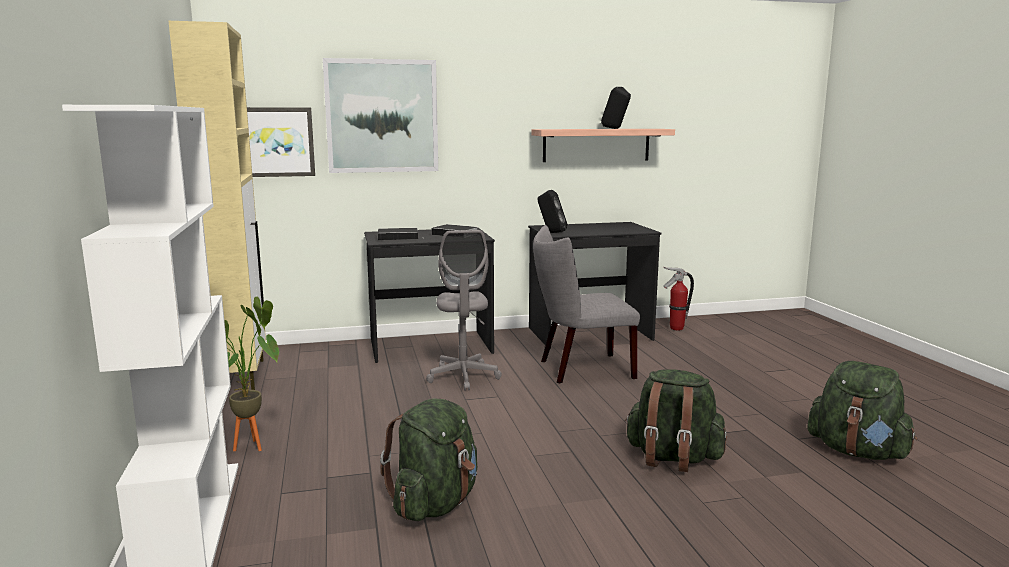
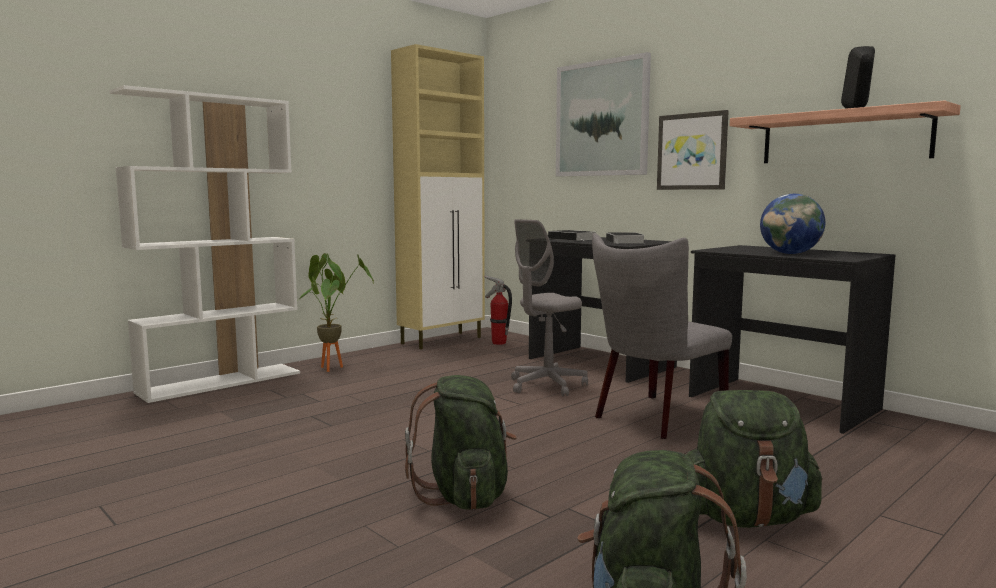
camera: 60 degrees right, 5 degrees down
(278, 142) = (527, 149): picture -> picture (692, 151)
(435, 504) = (282, 427): green backpack -> green backpack (746, 518)
(551, 232) = (717, 249): black speaker -> none
(580, 369) = (654, 418): grey chair -> grey chair turned 90 degrees counterclockwise
(605, 230) = (790, 253): none -> globe
(676, 328) = (930, 437): fire extinguisher -> fire extinguisher (498, 343)

